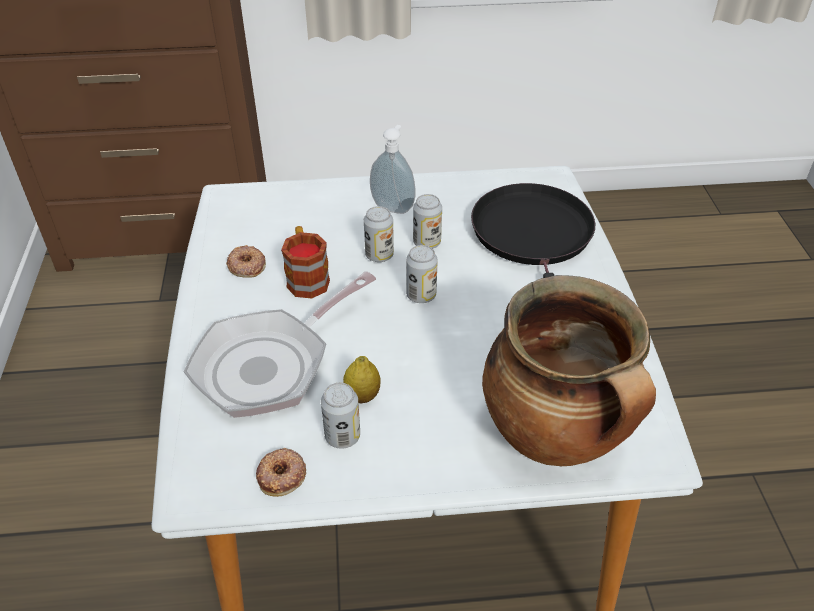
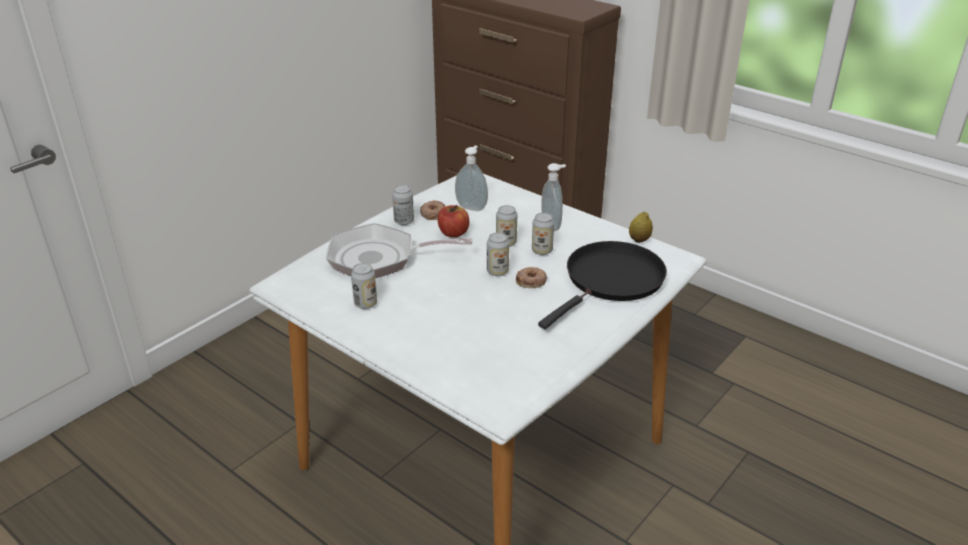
camera: 45 degrees right, 10 degrees down
(227, 296) = (404, 221): none -> can
(280, 232) = (472, 207): none -> soap dispenser
(282, 475) = (319, 301): donut -> donut (531, 281)
(306, 277) = (453, 233): mug -> apple
(362, 396) = (399, 294): lemon -> lemon (639, 240)
(556, 439) = (460, 368): cooking pot -> none

